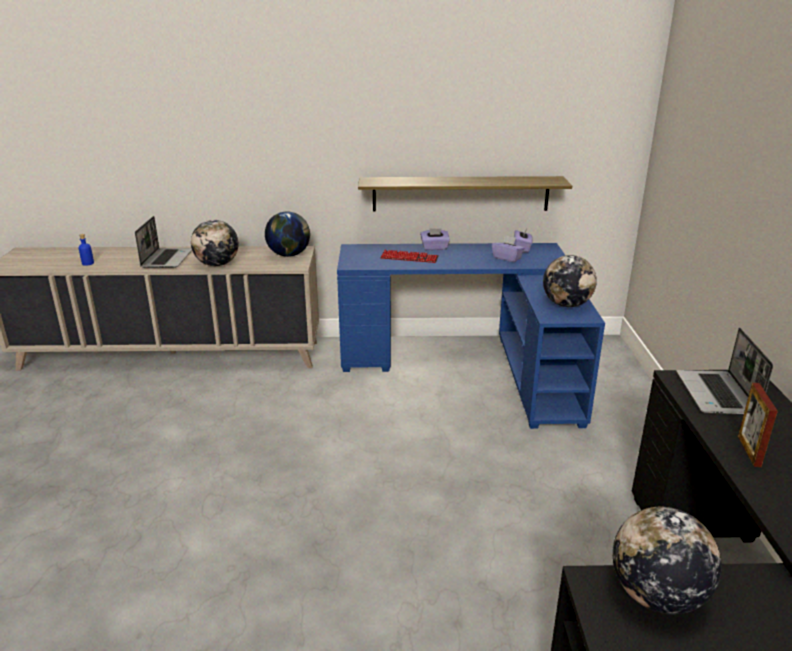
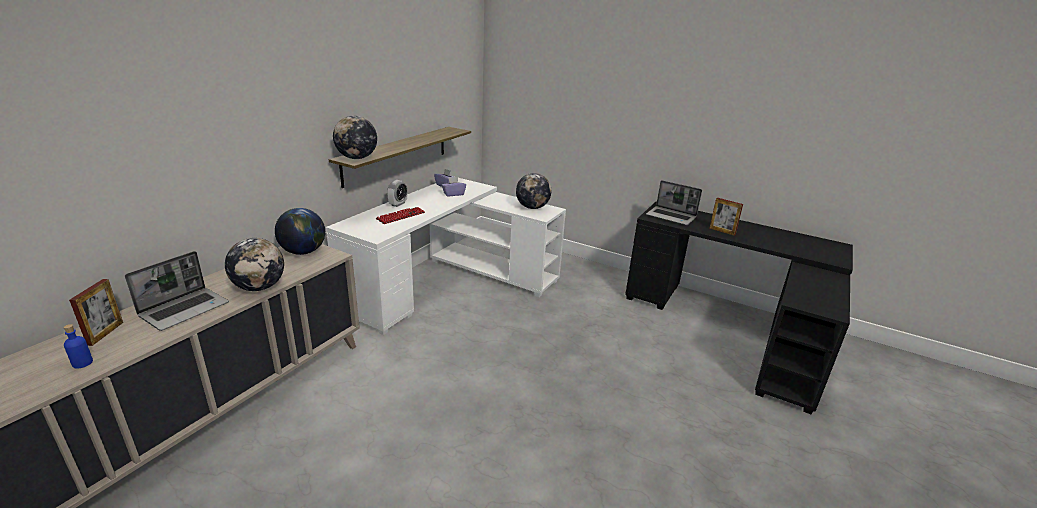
camera: 60 degrees left, 0 degrees up
(122, 254) = (105, 333): none -> picture frame
(167, 259) = (185, 309): laptop -> laptop turned 90 degrees clockwise
(434, 248) = (398, 204): purple tissue box -> alarm clock
(473, 365) = (449, 283): blue desk -> white desk
(656, 596) = (808, 293): globe -> globe (357, 158)

